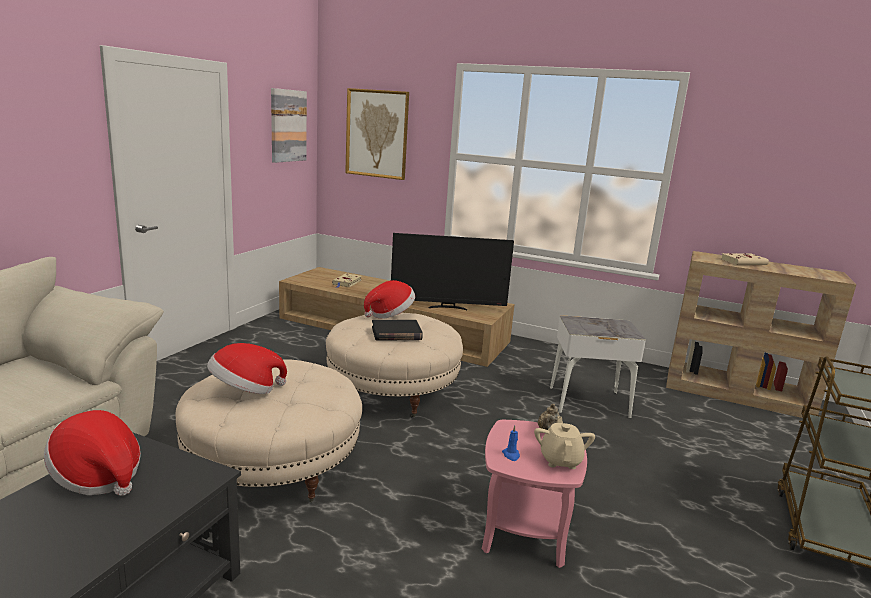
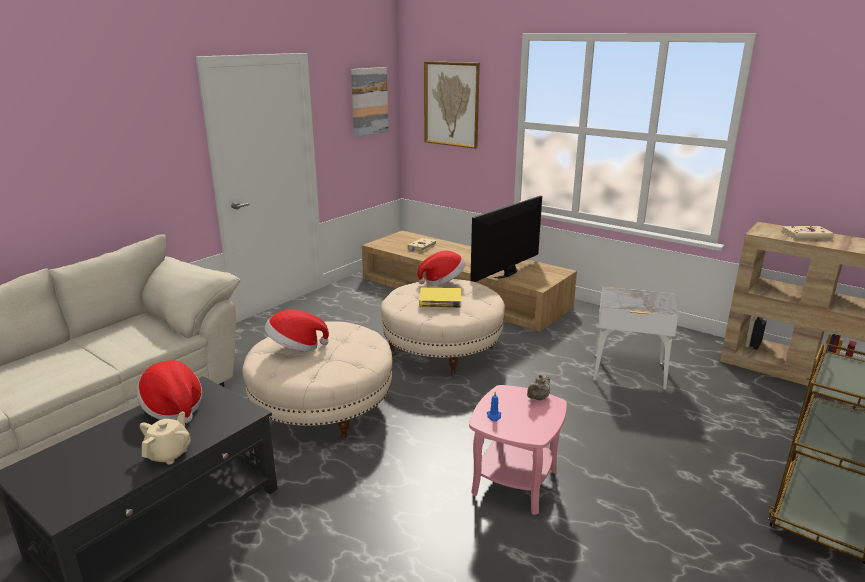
camera: 15 degrees right, 5 degrees up
(396, 333) = (440, 300): black book -> yellow book
(448, 307) = (507, 274): television -> television turned 120 degrees clockwise
(560, 460) = (536, 424): beige teapot -> beige teapot (169, 454)

